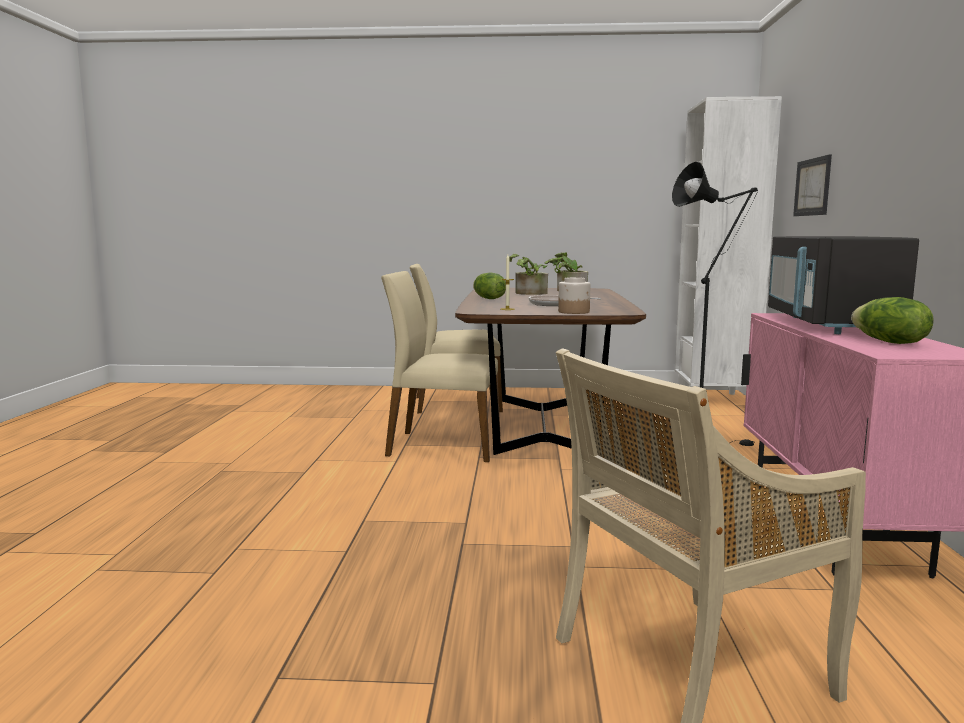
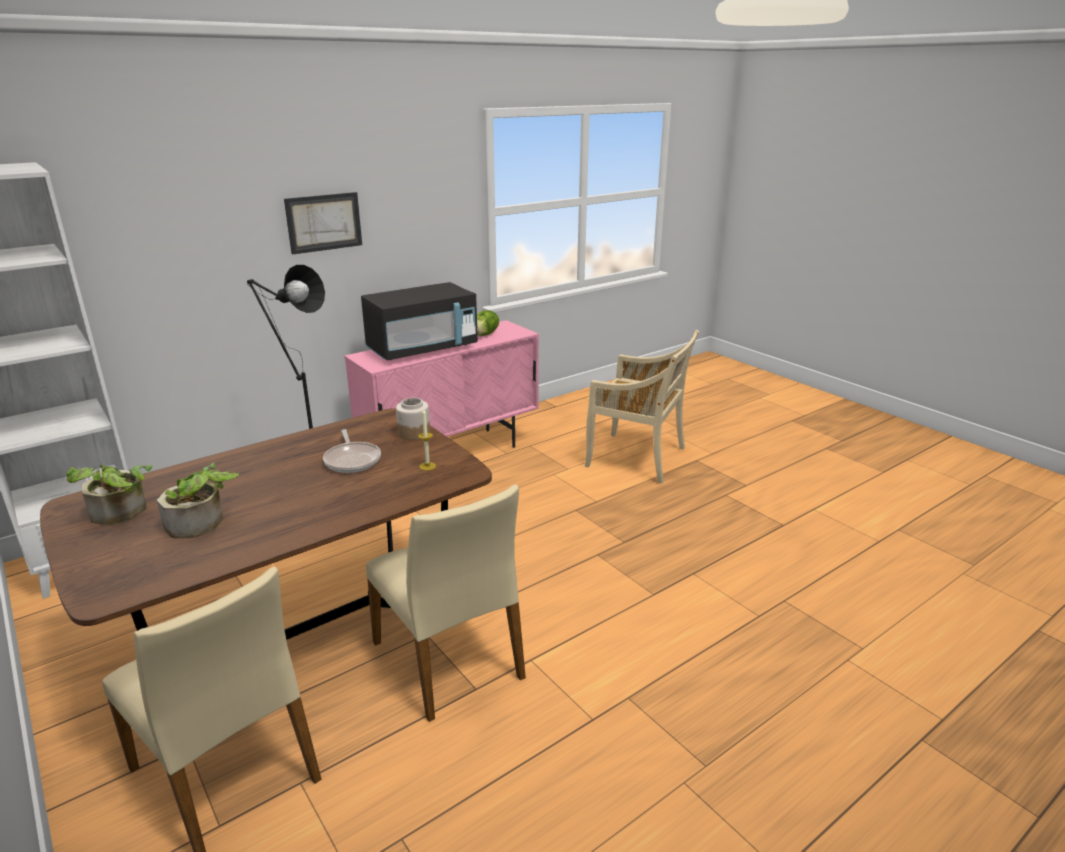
camera: 130 degrees left, 15 degrees up
(488, 299) = (318, 519): lettuce -> none
(812, 187) = (173, 268): picture -> picture (324, 222)

